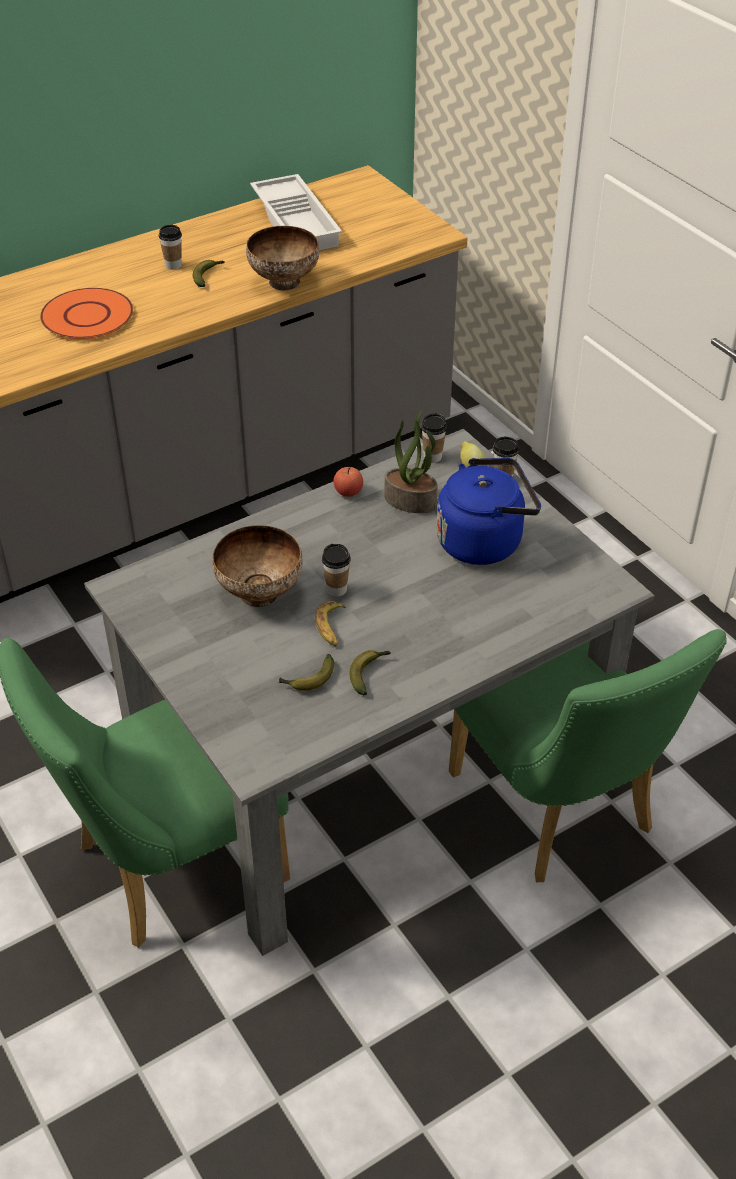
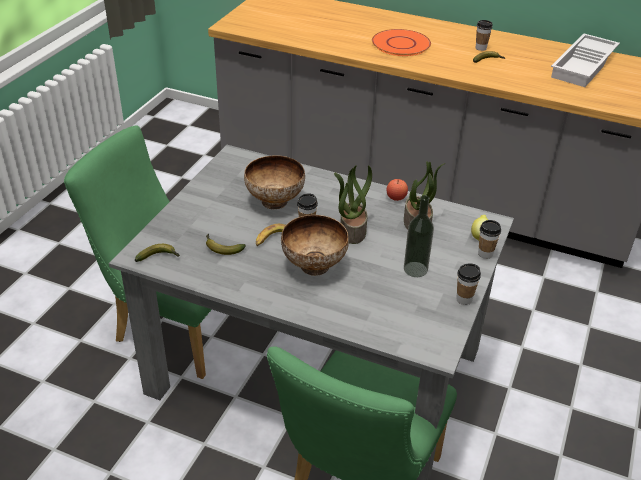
camera: 55 degrees right, 5 degrees down
(283, 282) = (519, 84): bowl -> bowl (313, 266)
(369, 673) = (248, 269): banana -> banana (159, 257)
(376, 555) = (352, 230): none -> potted plant
(432, 457) = (469, 216): cup -> cup (464, 299)
(484, 541) = (415, 269): blue kettle -> bottle

